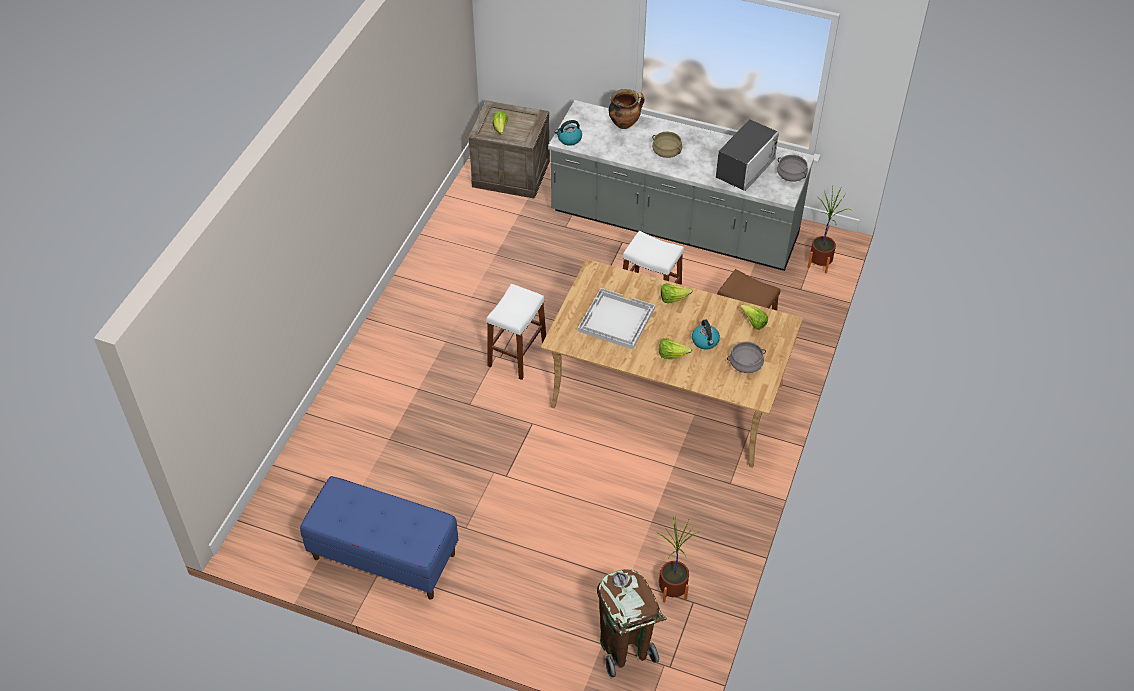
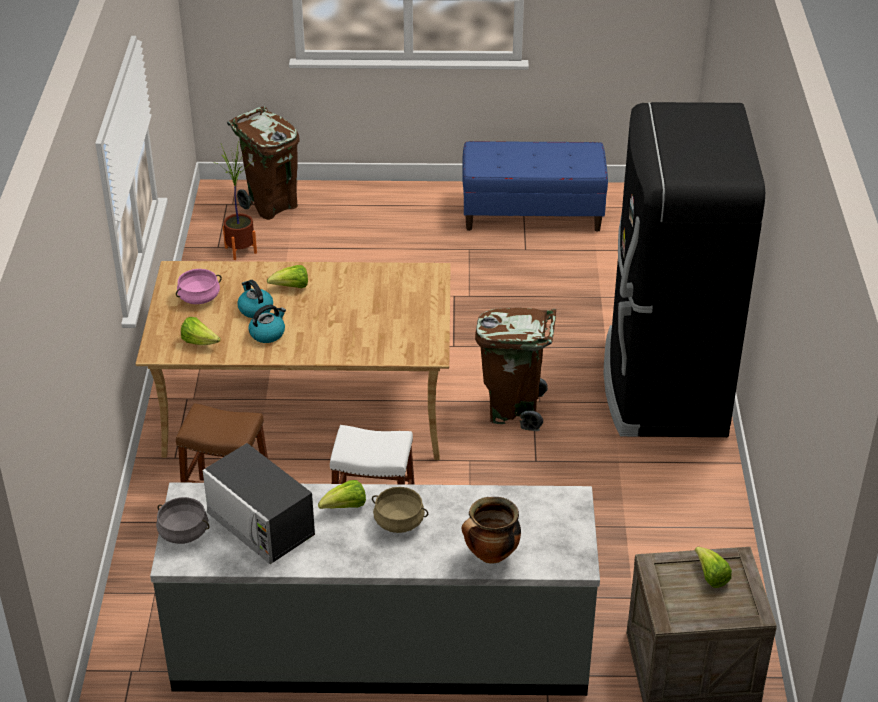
camera: 160 degrees right, 10 degrees down
(401, 344) = (663, 386): none -> black fridge
(517, 354) = (514, 409): white stool -> brown trash can
(569, 139) = (564, 503): kettle -> kettle (267, 333)
(615, 320) = (375, 306): white tray -> none
(673, 299) = (312, 345): lettuce -> lettuce (345, 507)
(745, 168) = (261, 525): microwave -> microwave turned 60 degrees counterclockwise
(745, 364) = (199, 297): grey cooking pot -> pink cooking pot
(820, 264) = (129, 643): potted plant -> none

